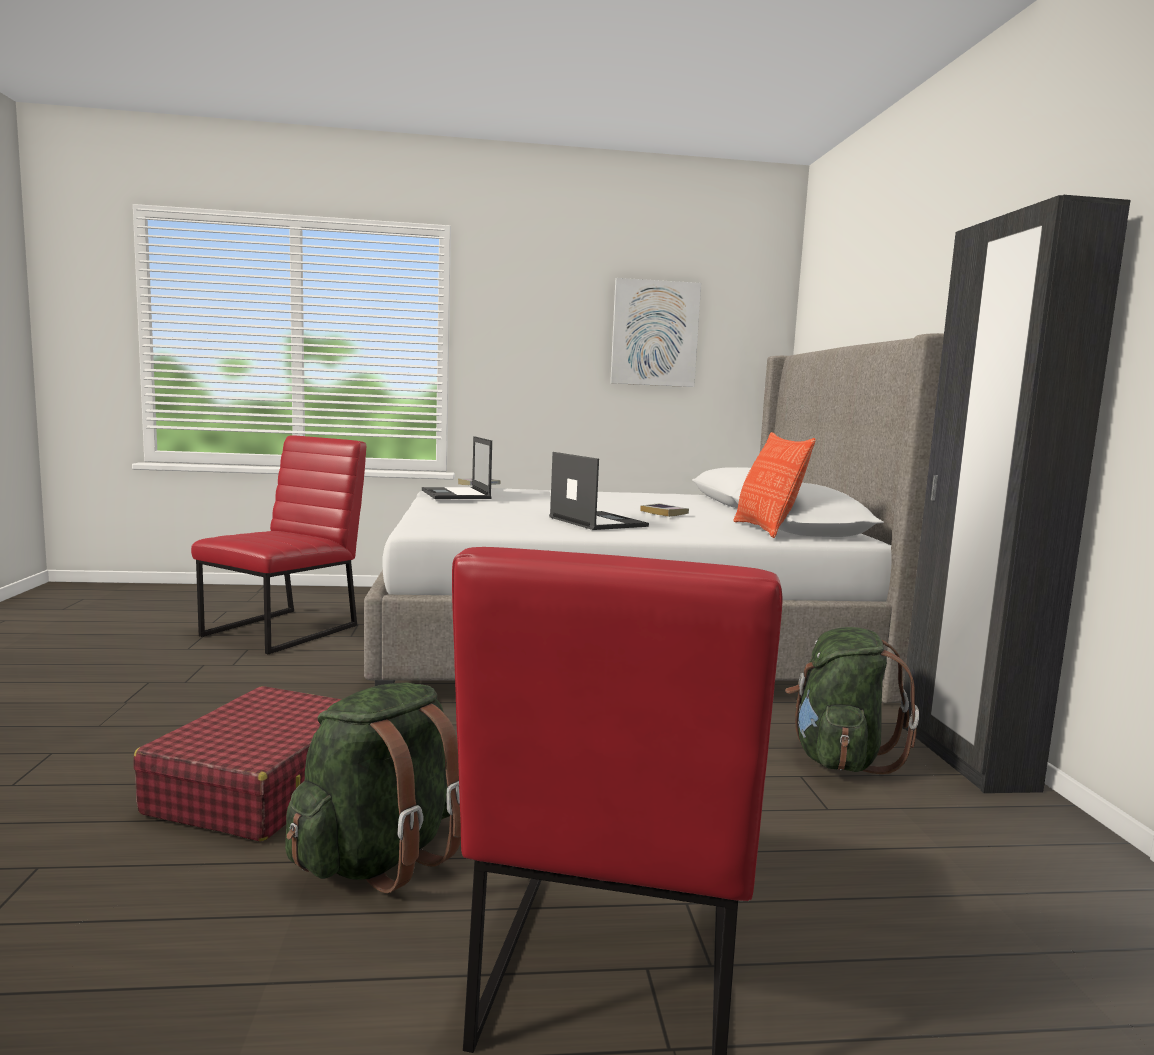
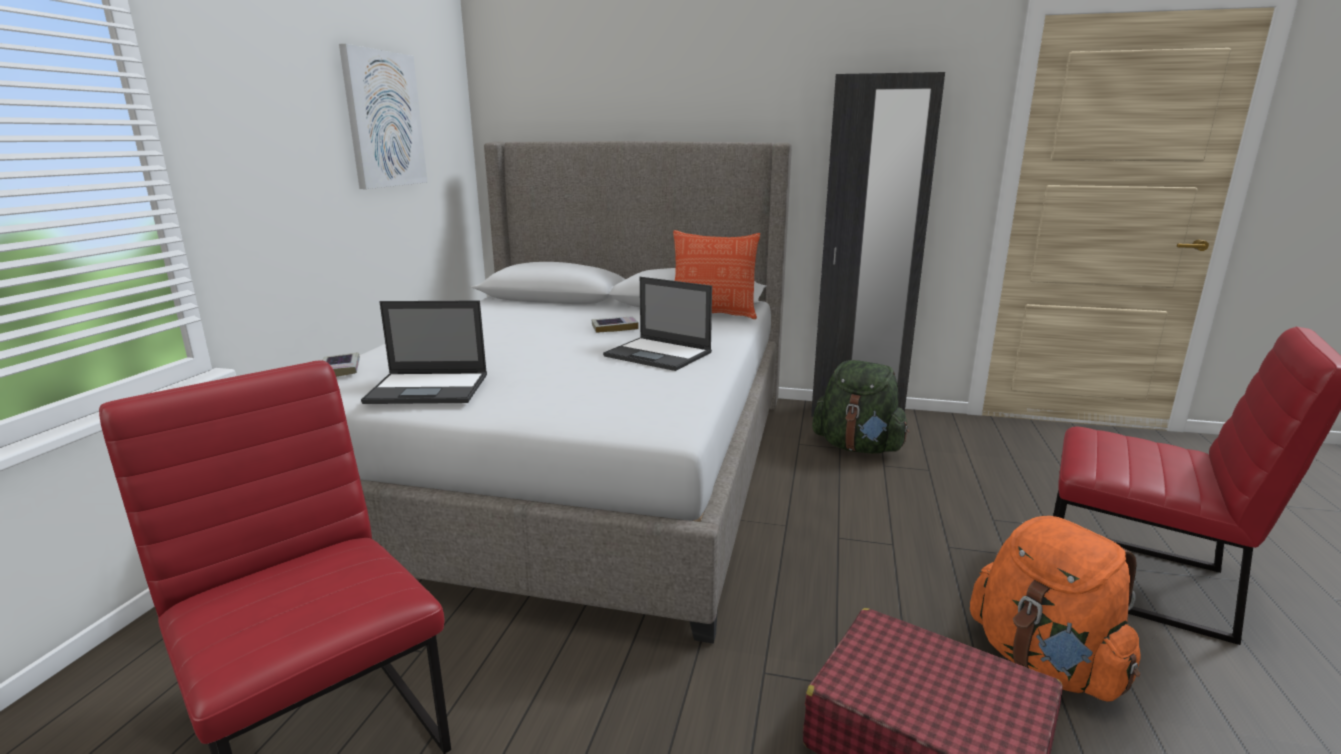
camera: 70 degrees left, 10 degrees up
(381, 857) = (1044, 663): green backpack -> orange backpack
(596, 521) = (659, 354): laptop -> laptop turned 135 degrees counterclockwise

